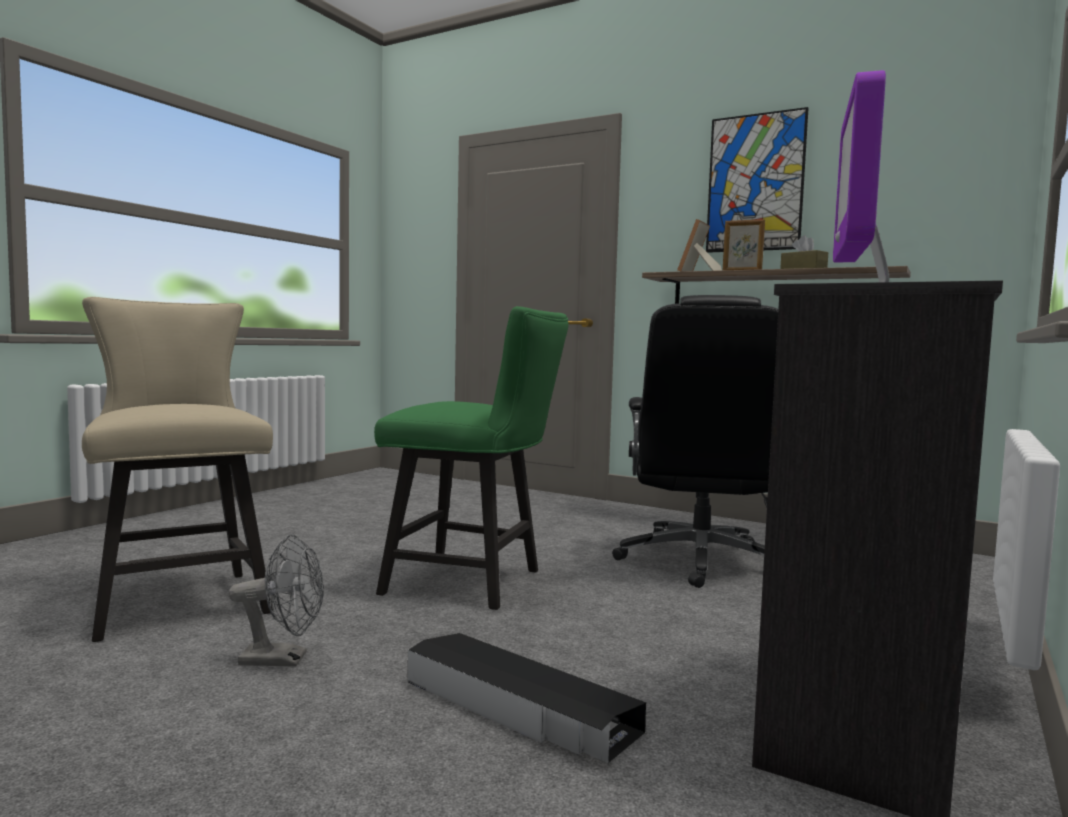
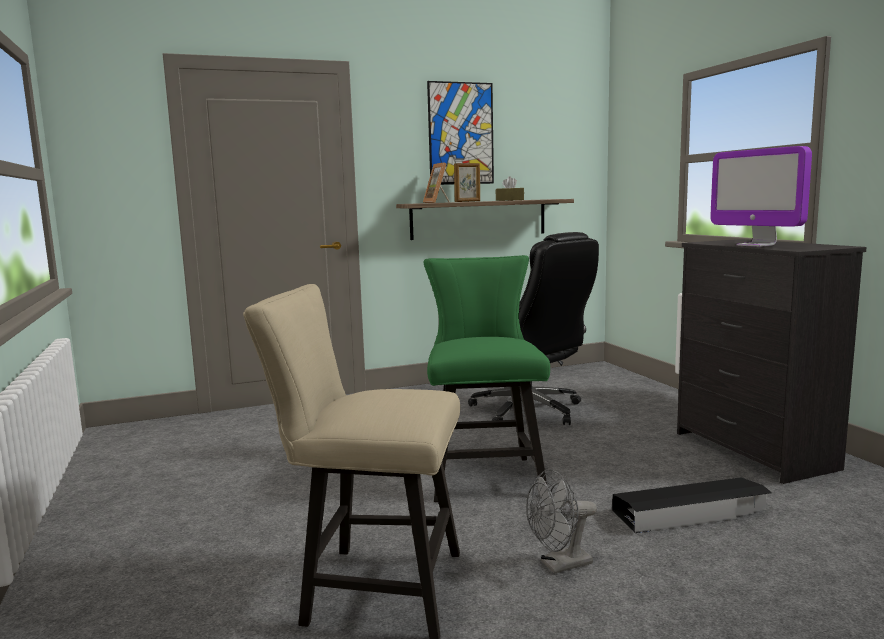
camera: 50 degrees left, 5 degrees up
(284, 659) = (559, 565): grey fan -> grey fan turned 150 degrees counterclockwise
(474, 583) = (485, 474): green chair -> green chair turned 60 degrees counterclockwise

